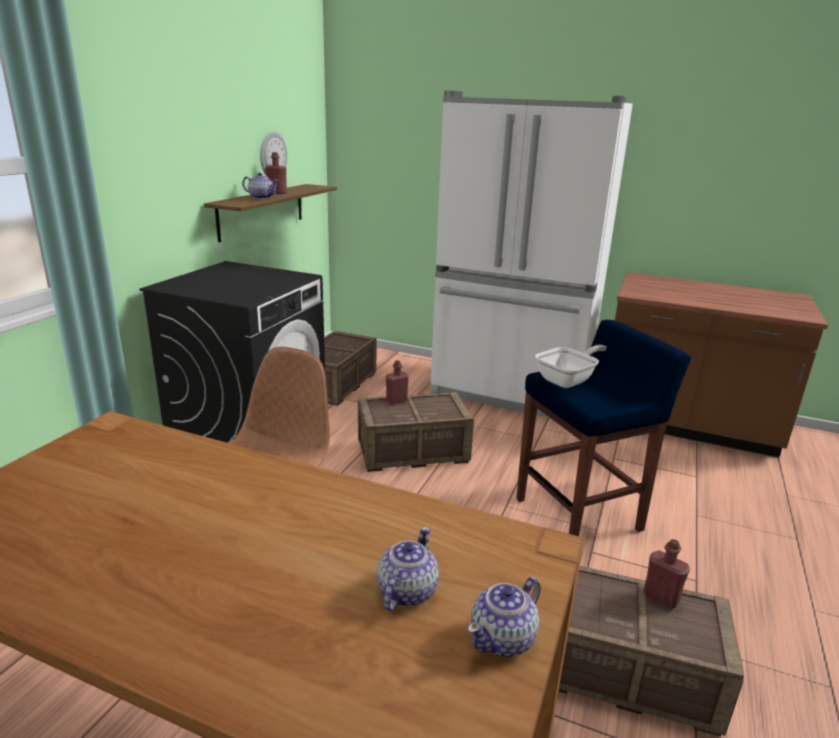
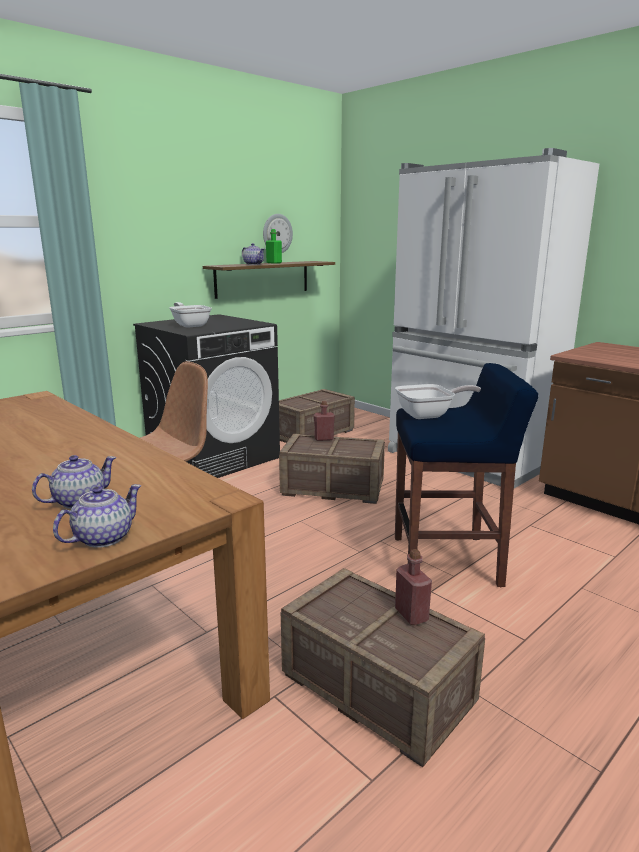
camera: 25 degrees right, 5 degrees down
(222, 286) = (190, 325): none -> frying pan
(277, 193) = (274, 263): red bottle -> green bottle
(503, 639) = (102, 538): teapot -> teapot turned 150 degrees clockwise

